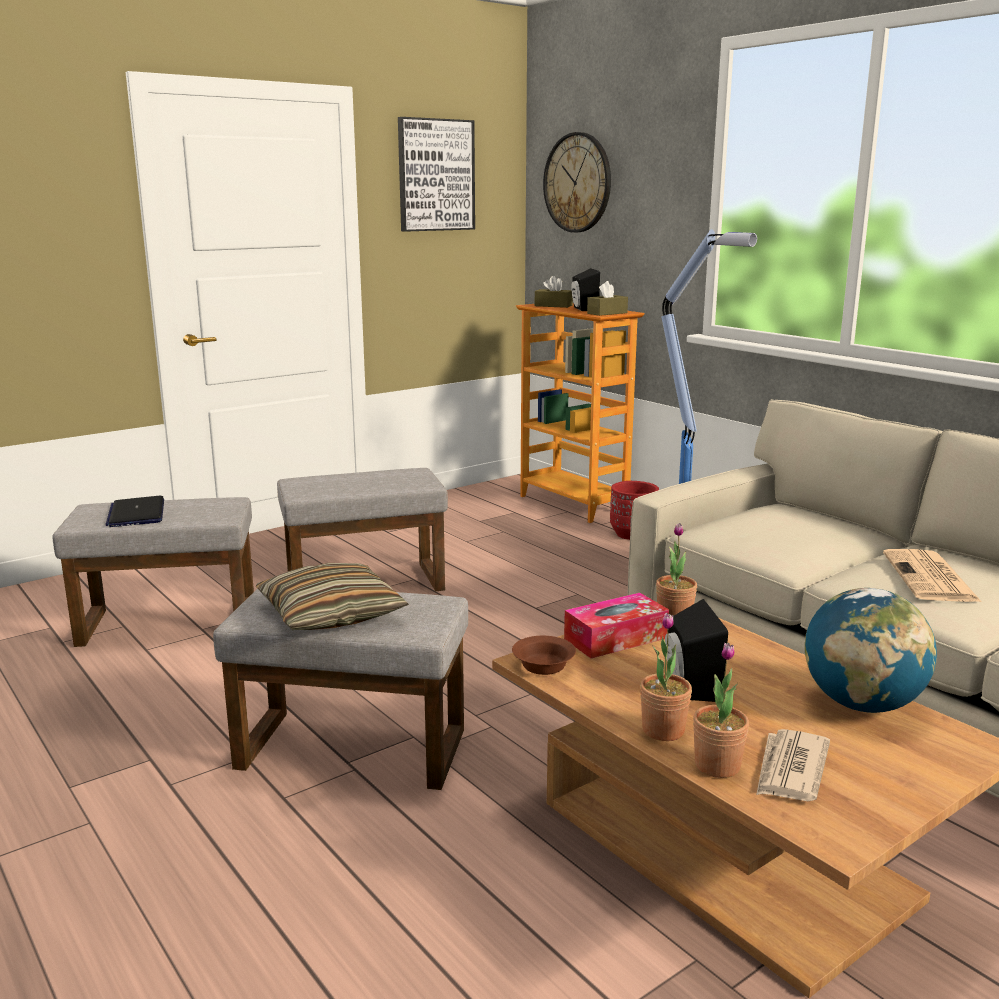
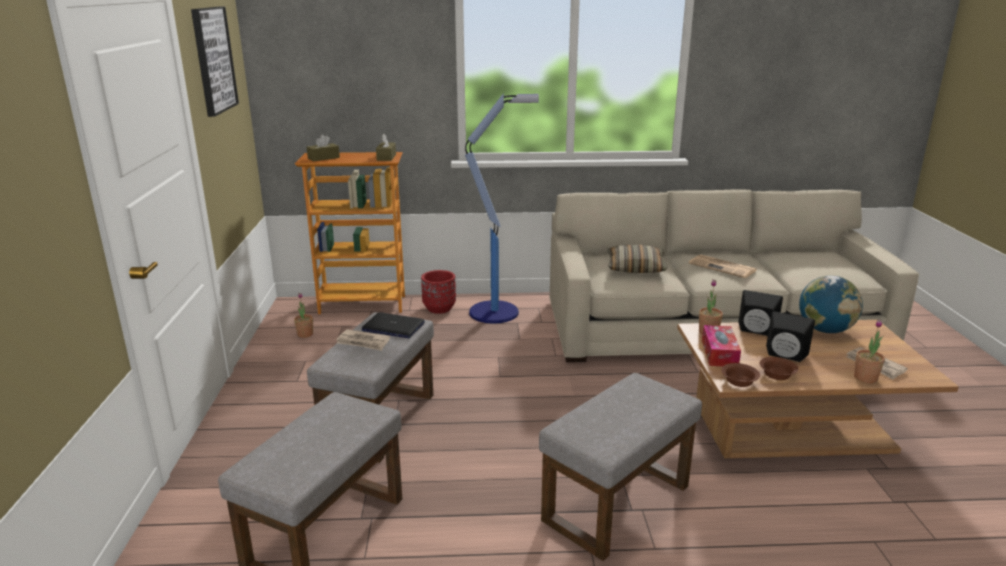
camera: 55 degrees left, 5 degrees up
(136, 513) = (304, 449): laptop -> laptop (393, 327)
(331, 614) = (625, 419): pillow -> pillow (635, 268)
(353, 480) = (363, 342): none -> newspaper
(577, 183) = (313, 56): wall clock -> none
(583, 309) = (356, 157): black speaker -> black speaker (756, 331)
(608, 690) = (777, 375): none -> brown bowl
(663, 730) = (827, 377): potted plant -> potted plant (305, 334)

